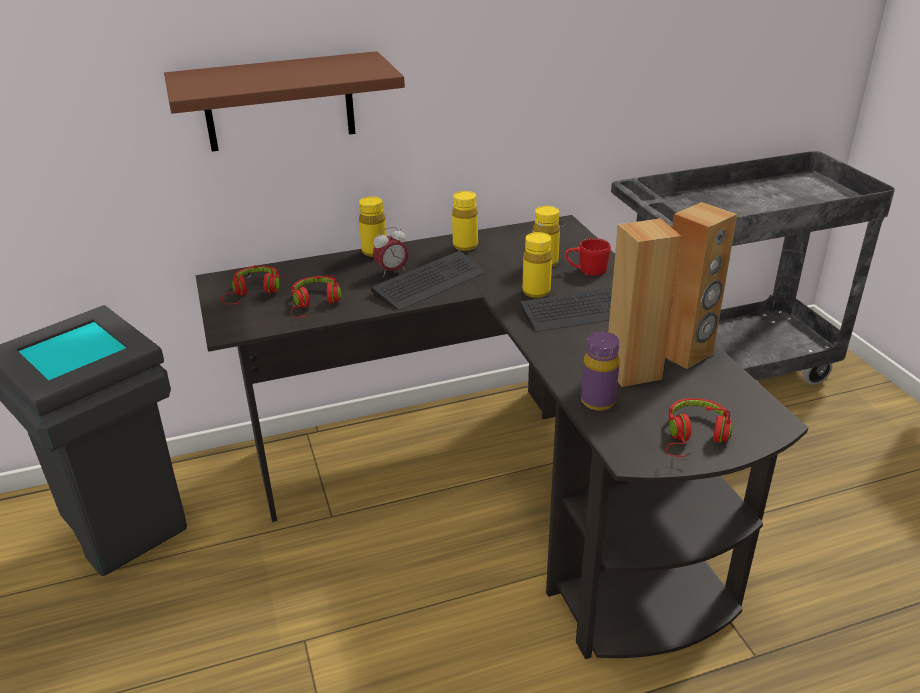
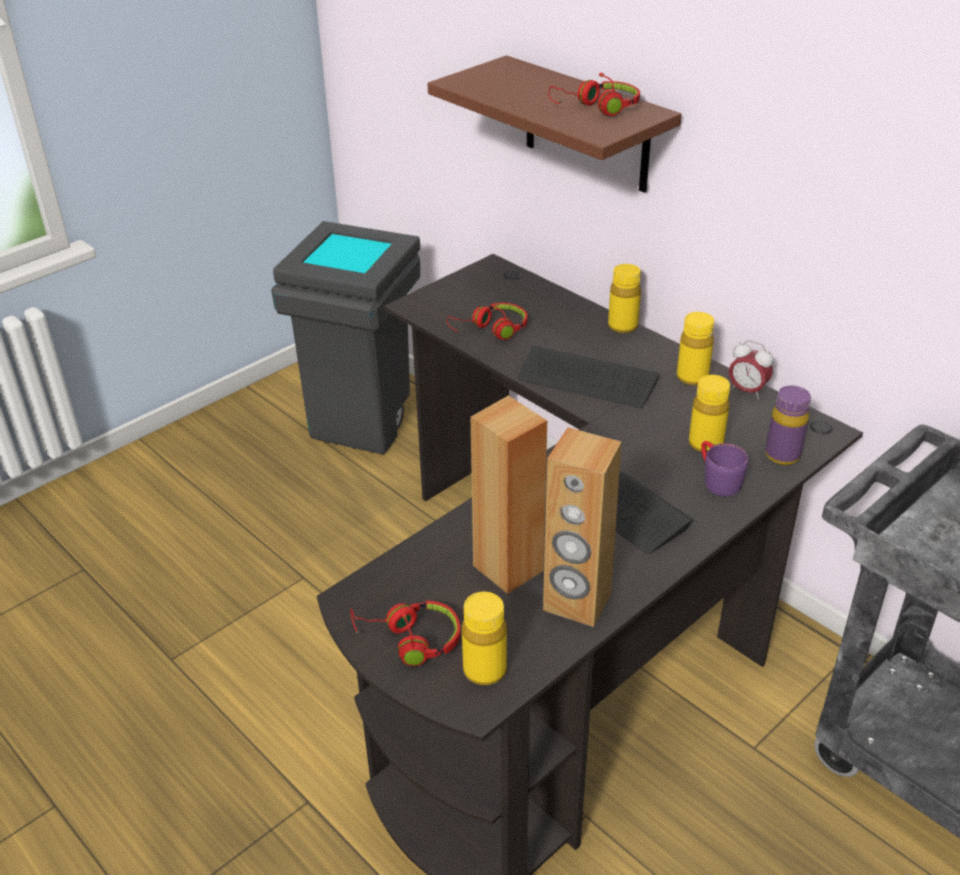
camera: 65 degrees right, 5 degrees up
(253, 292) = (484, 292): red headphones -> red headphones (598, 108)
(392, 271) = (591, 350): alarm clock -> alarm clock (747, 391)
(536, 292) = (629, 456): yellow bottle -> yellow bottle (484, 670)
(586, 270) = (717, 480): red mug -> purple mug
(598, 401) = (434, 554): purple bottle -> purple bottle (782, 455)

